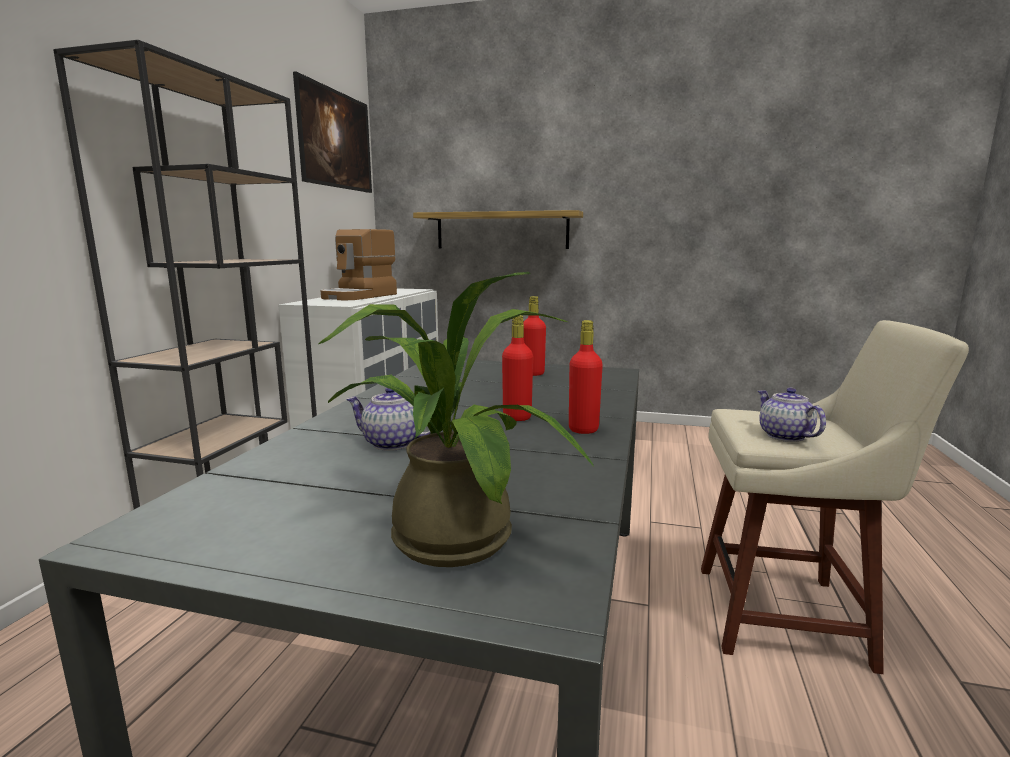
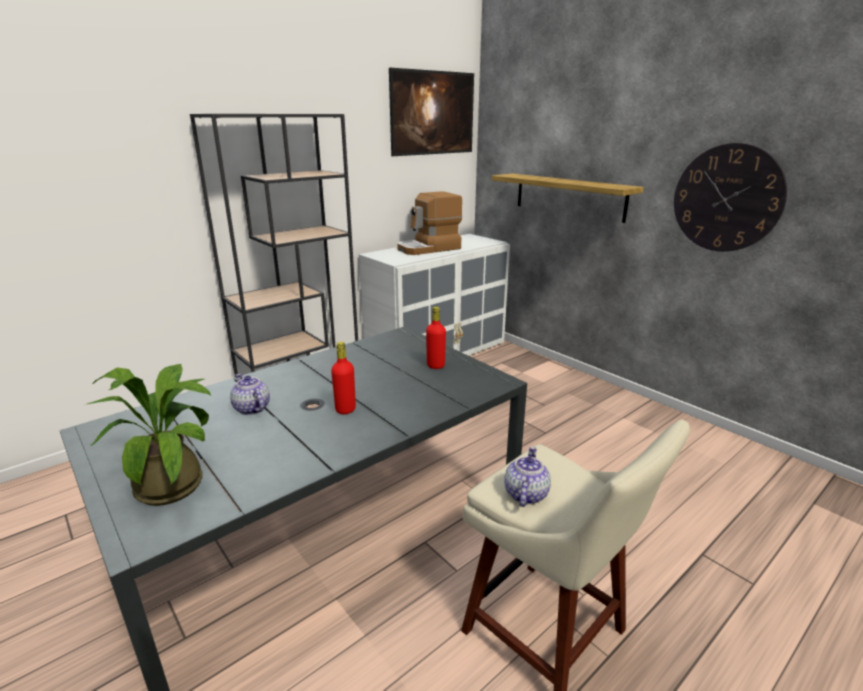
camera: 35 degrees right, 10 degrees up
(583, 429) = (360, 435): red bottle -> none
(663, 213) = (726, 198): none -> wall clock

